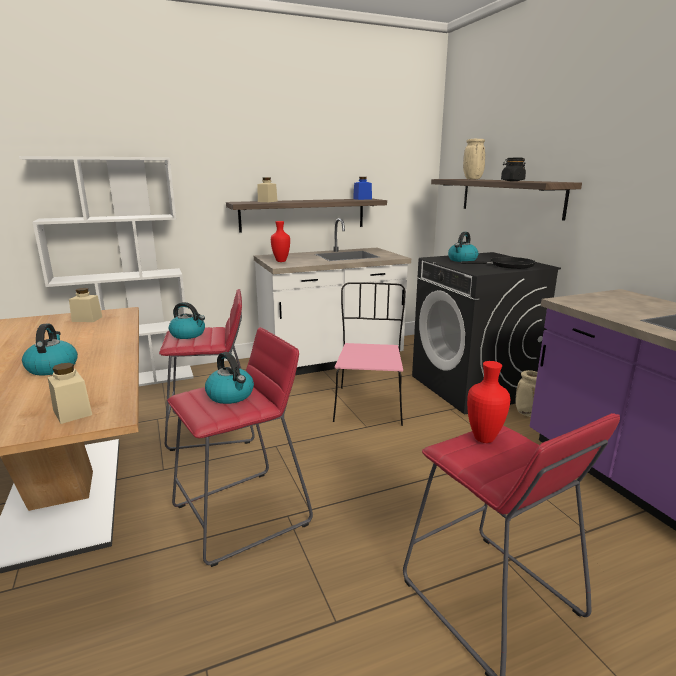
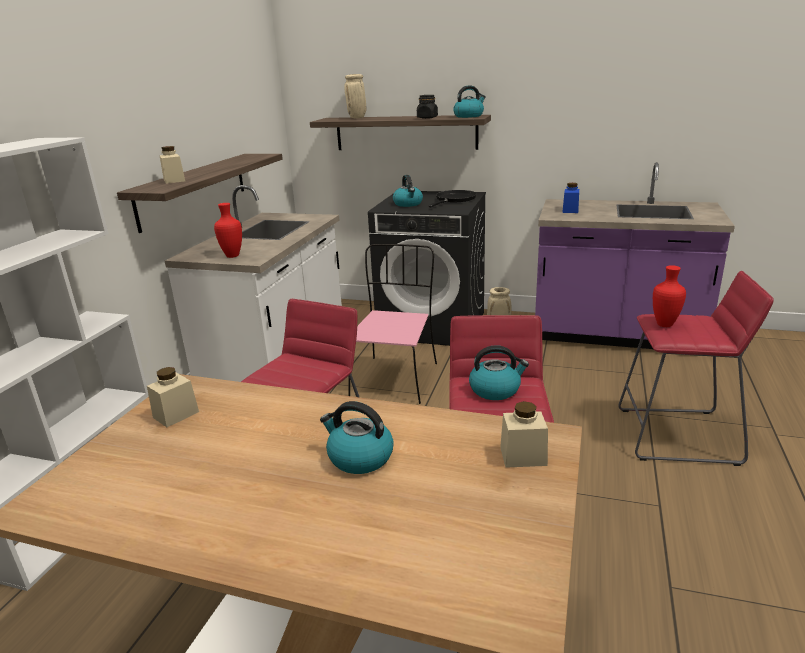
camera: 50 degrees left, 5 degrees up
(188, 334) = (283, 376): kettle -> kettle (469, 116)
(362, 199) = (248, 156): blue jar -> blue jar (570, 210)
(369, 404) = (395, 378): pink chair -> pink chair turned 60 degrees clockwise

